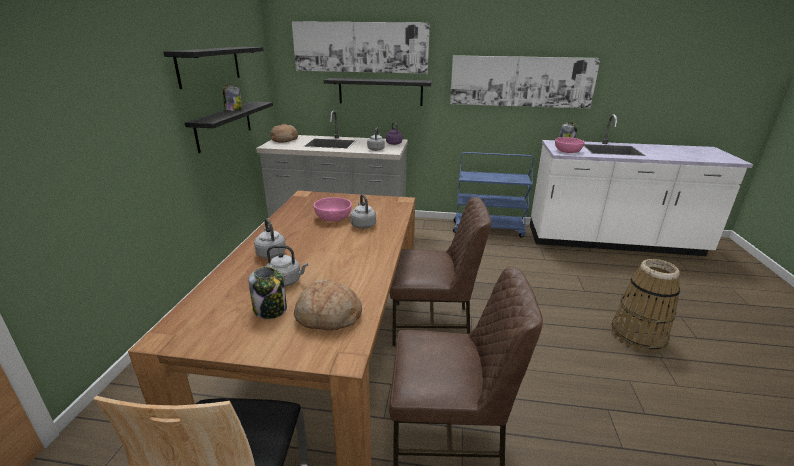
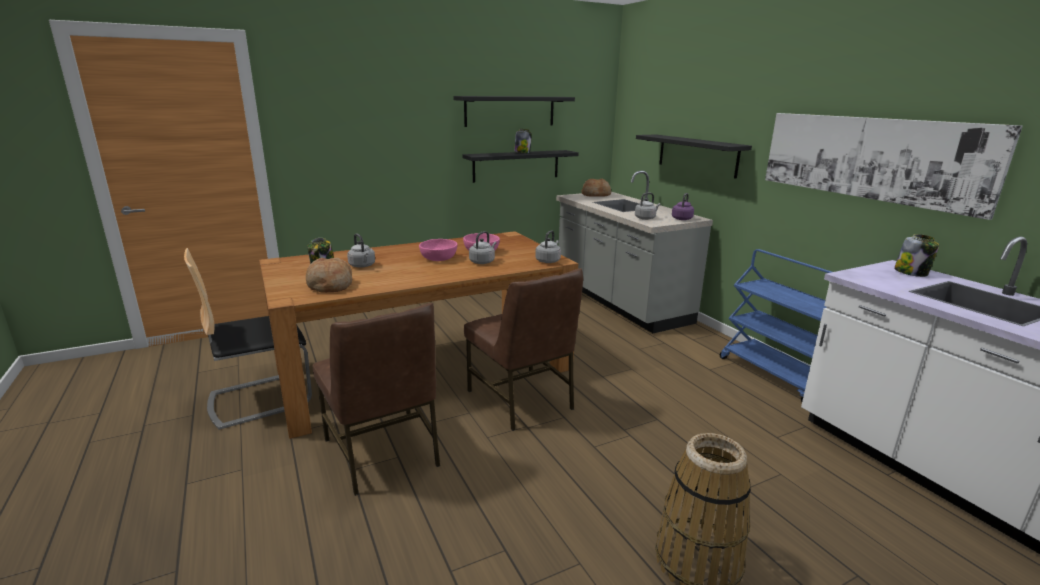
camera: 55 degrees right, 5 degrees down
(270, 253) = (396, 253): grey kettle -> grey kettle (548, 261)
(360, 47) = (686, 100): picture -> none
(568, 151) = (872, 278): pink bowl -> pink bowl (439, 258)

